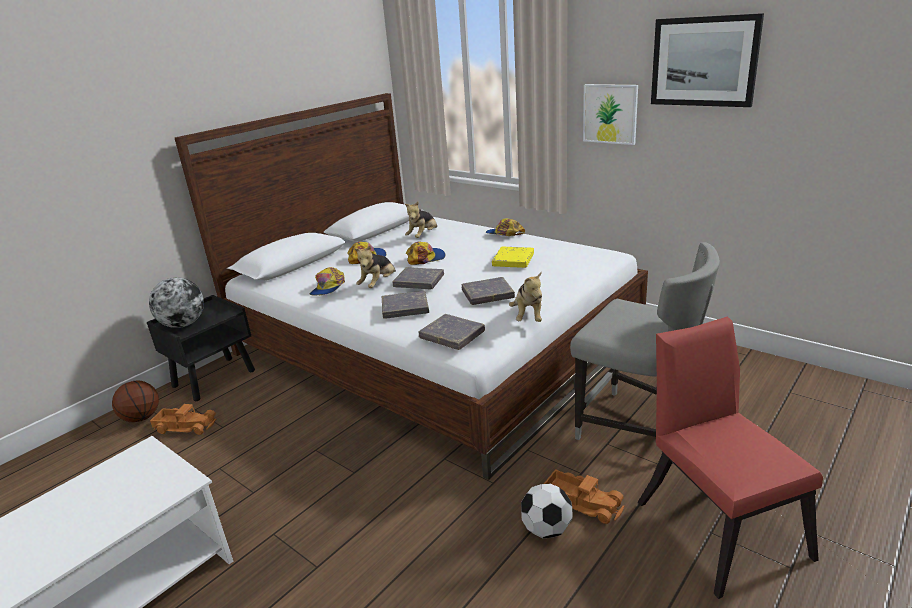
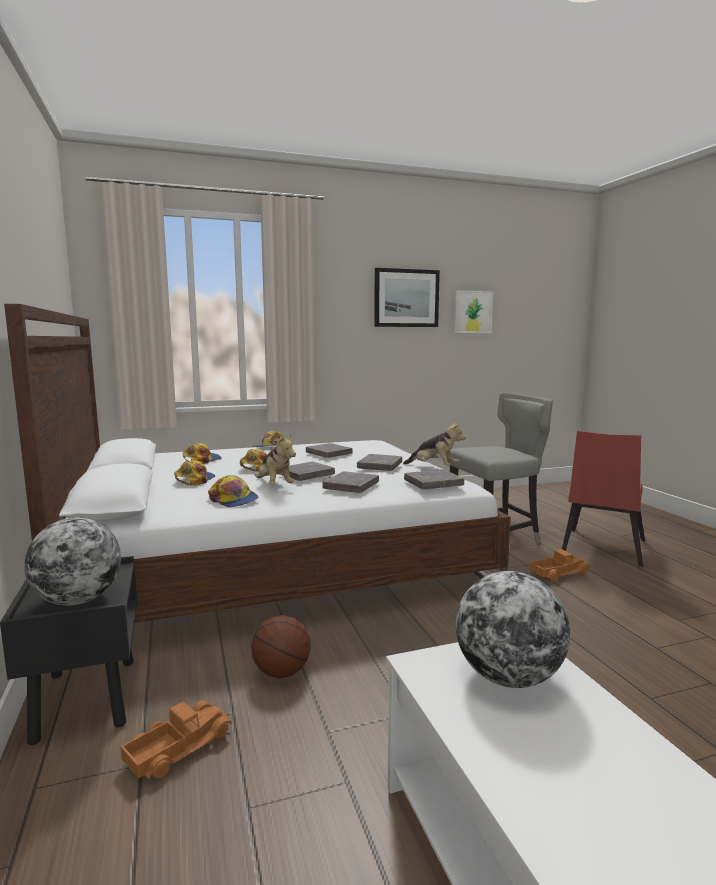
camera: 60 degrees left, 15 degrees down
(134, 487) = (508, 677): none -> globe
(142, 418) = (70, 797): basketball -> basketball (282, 672)
(423, 236) = (201, 460): plush toy -> cap
(513, 260) = (329, 453): yellow book -> grey book
(546, 529) = (578, 591): football -> none
(610, 114) = (342, 335): picture -> picture (472, 312)
(716, 521) = (601, 549): red chair -> red chair turned 75 degrees counterclockwise

